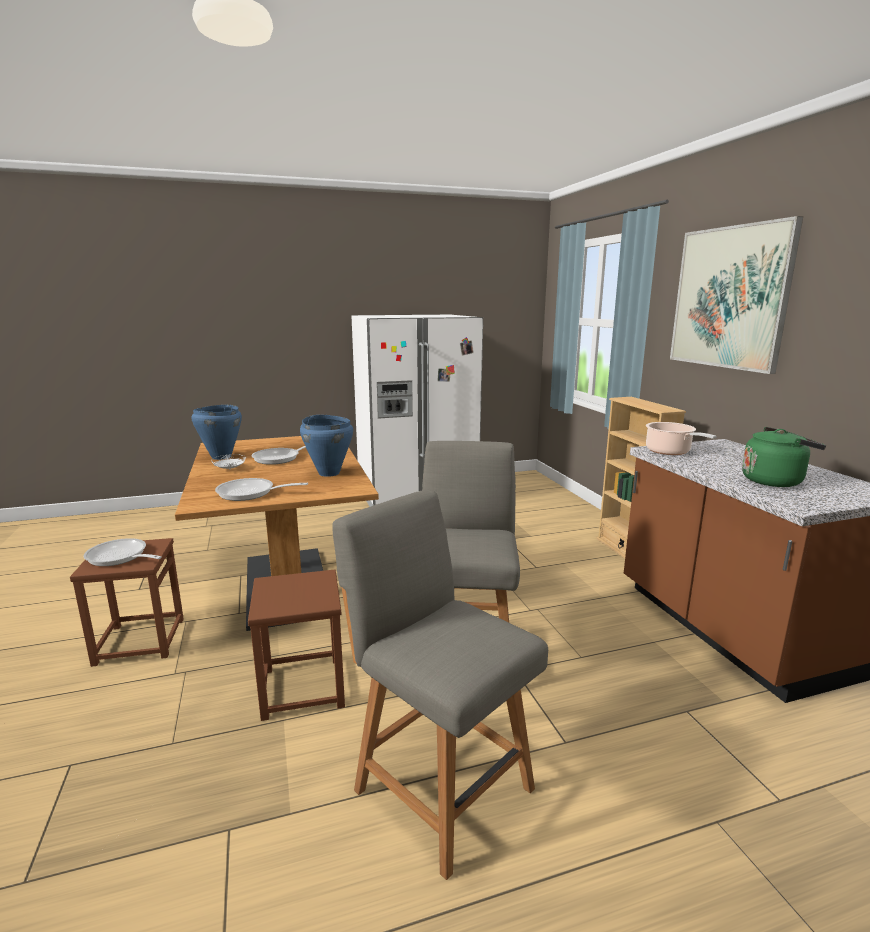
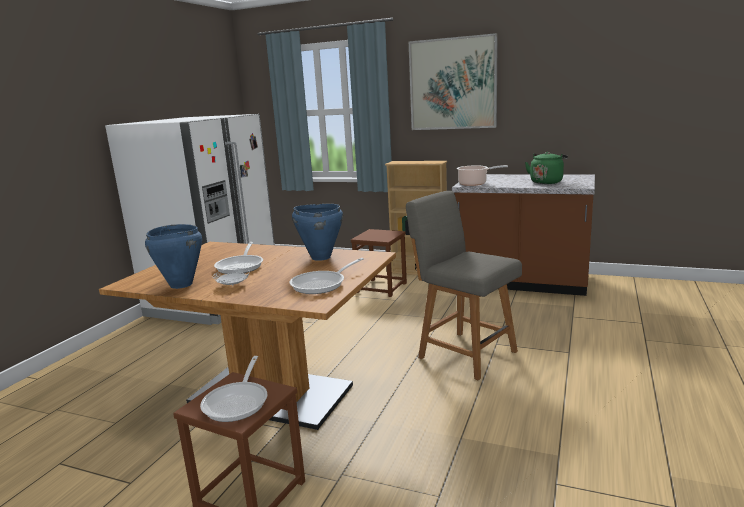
camera: 50 degrees left, 0 degrees up
(120, 557) = (238, 402): frying pan -> frying pan turned 60 degrees counterclockwise
(302, 688) = (432, 421): brown stool -> brown stool (381, 288)
(439, 785) = (573, 397): grey chair -> none

